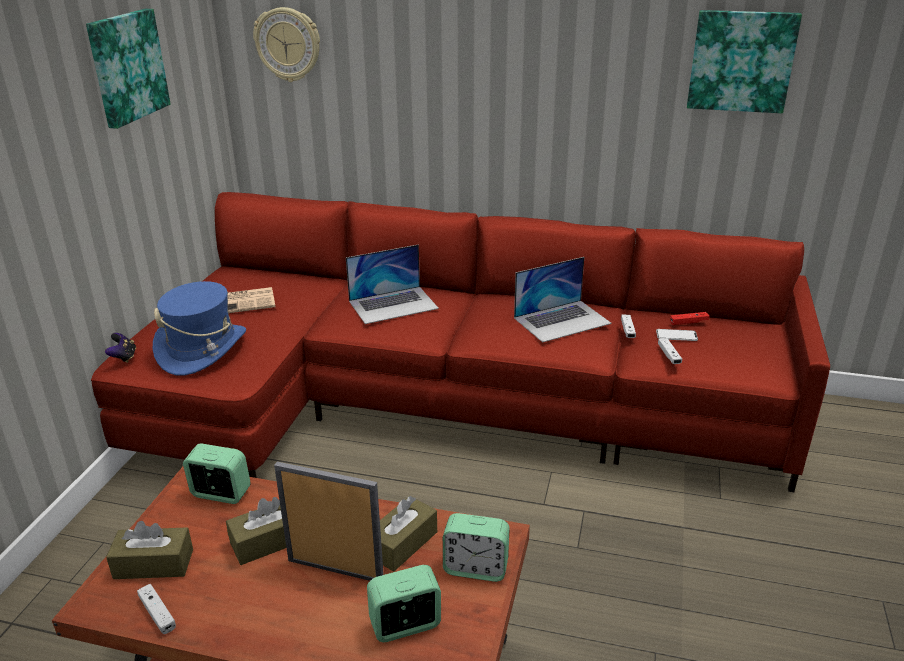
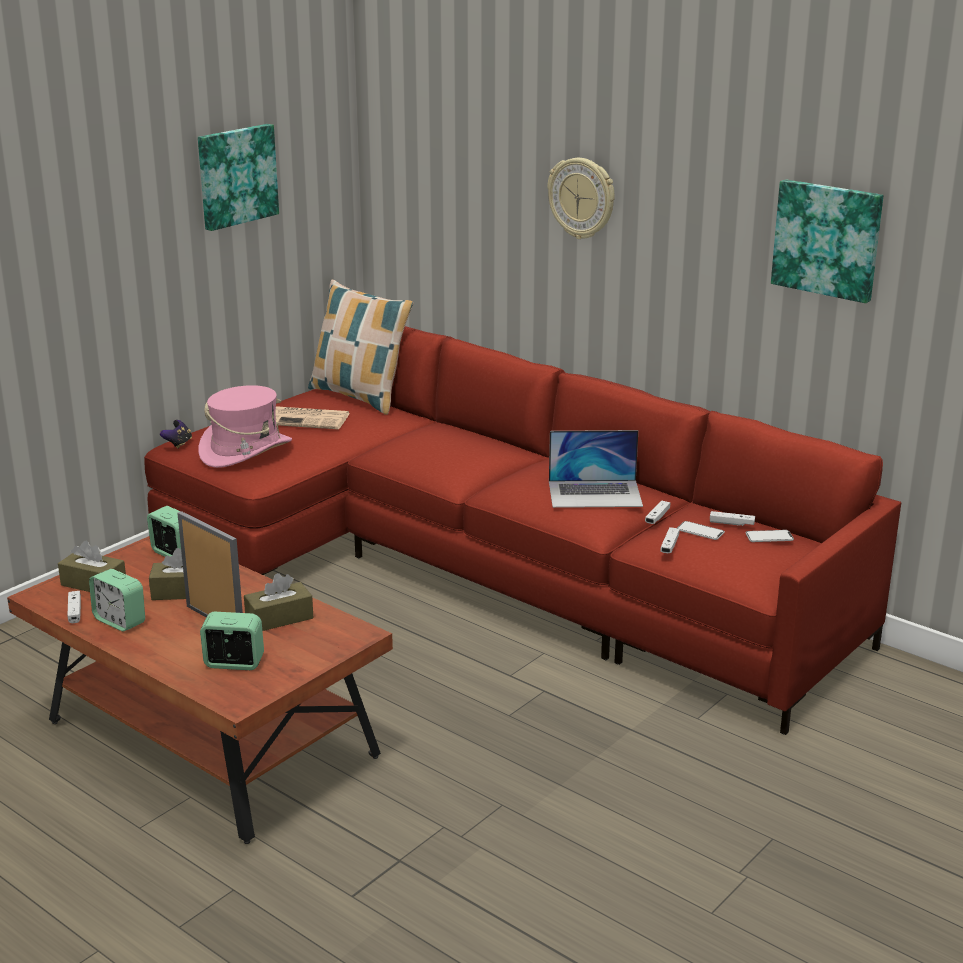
camera: 25 degrees right, 5 degrees down
(202, 349) = (246, 451): blue hat -> pink hat
(266, 271) = (360, 397): none -> pillow
(288, 44) = (415, 166): wall clock -> wall clock (582, 198)
(393, 304) = (446, 448): laptop -> none
(476, 568) = (319, 647): alarm clock -> alarm clock (120, 621)
(688, 322) = (731, 523): red game controller -> white game controller
(729, 328) = (769, 537): none -> phone

